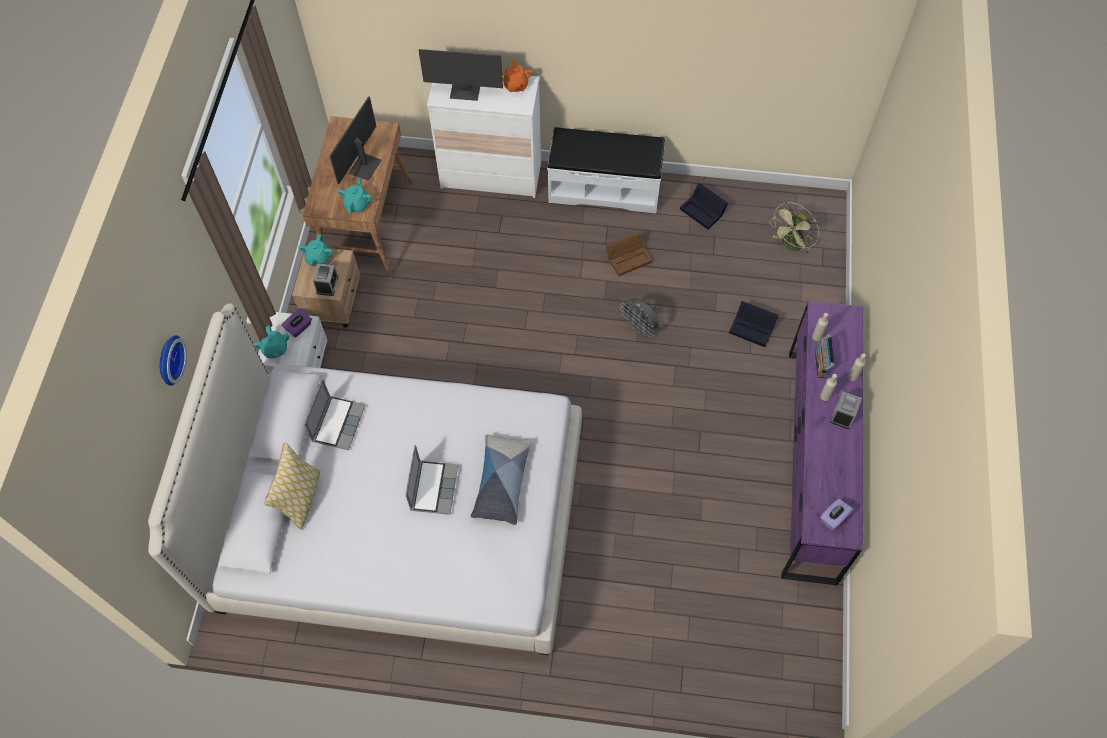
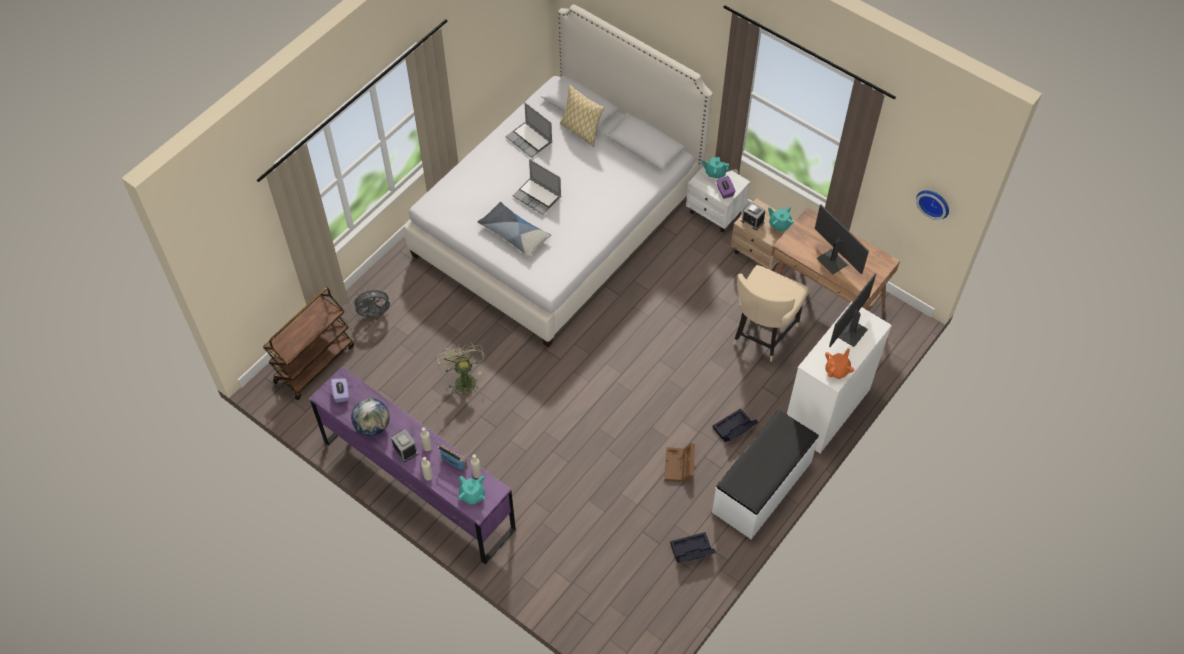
camera: 120 degrees right, 5 degrees down
(168, 359) = (661, 24): wall clock -> wall clock (934, 202)
(338, 423) = (621, 168): laptop -> laptop (530, 140)
(357, 204) = (796, 242): turquoise teapot -> turquoise teapot (472, 495)
(437, 258) = (762, 334): none -> beige chair
(515, 85) = (837, 370): orange teapot -> orange teapot turned 105 degrees clockwise
(640, 327) = (609, 437): grey fan -> grey fan (374, 314)
(753, 328) = (554, 518): black storage box -> black storage box (733, 429)
(757, 666) = (314, 363): none -> brown cart
(791, 246) = (611, 599): green fan -> green fan (463, 379)
(843, 461) = (373, 426): none -> globe

